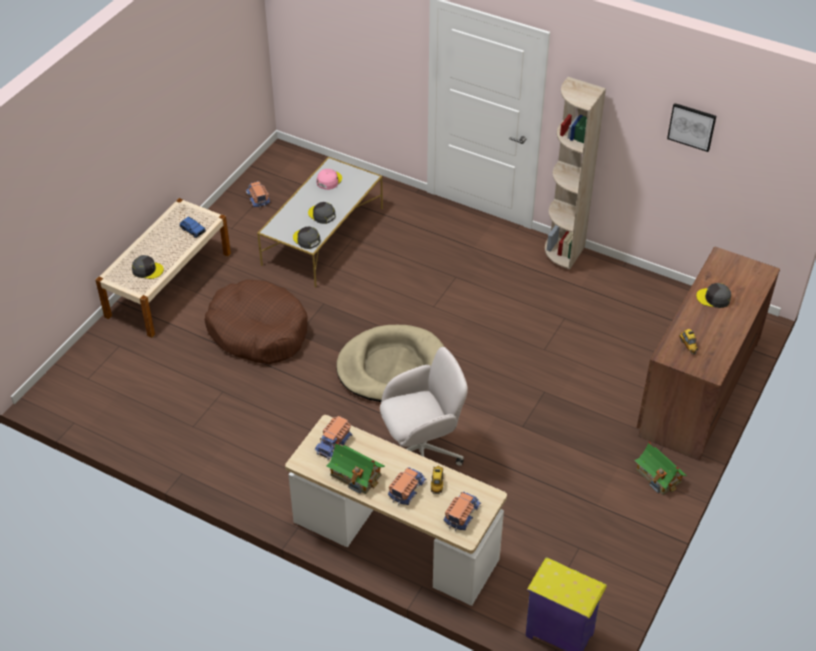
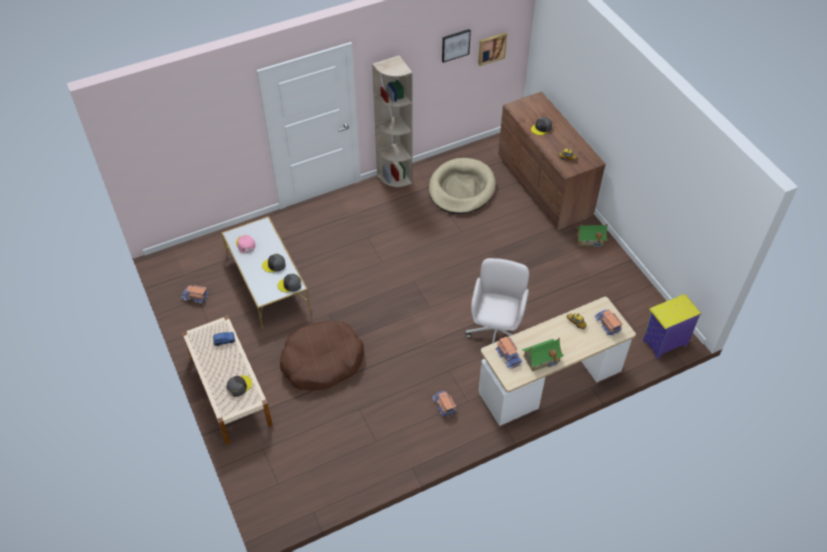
camera: 55 degrees left, 5 degrees up
(392, 367) = (414, 309): beige dog bed -> beige dog bed (461, 189)
(406, 489) = (570, 340): toy truck -> toy truck (443, 405)
(747, 166) = (491, 48): none -> picture

